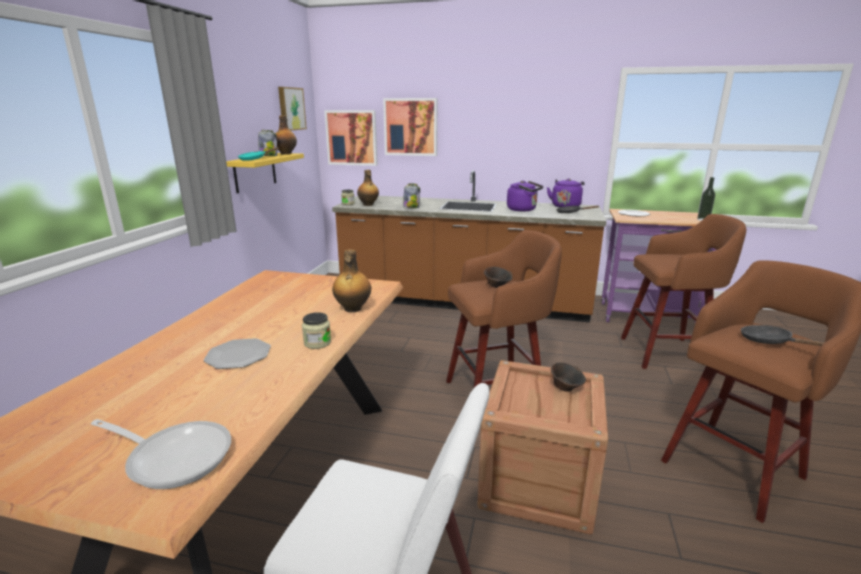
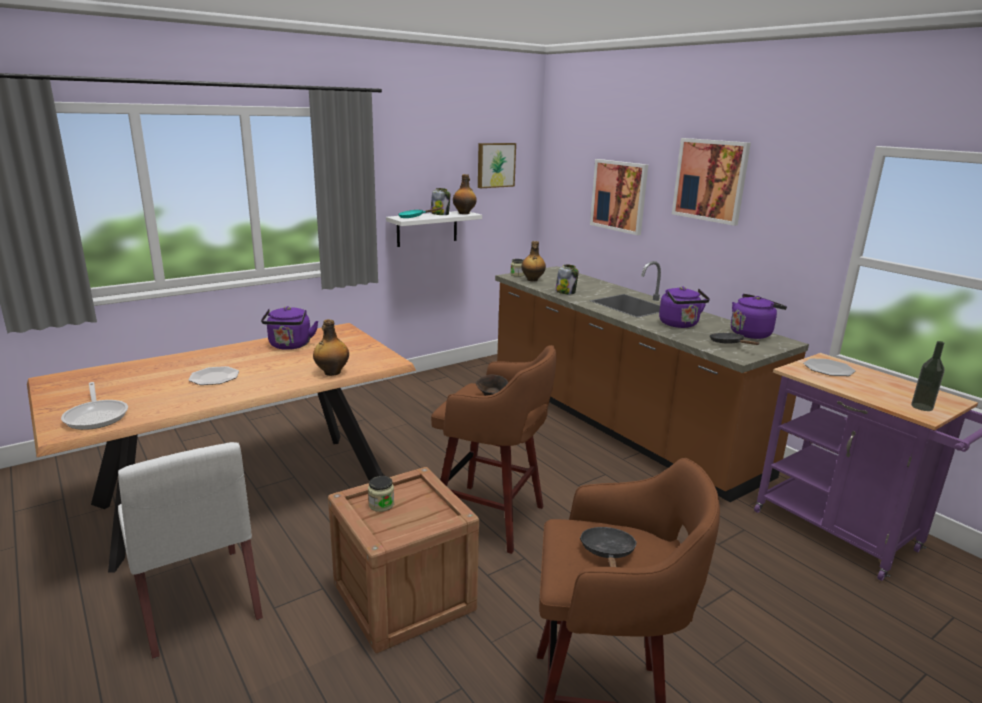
camera: 40 degrees right, 0 degrees up
(253, 303) = (290, 346): none -> purple kettle
(255, 172) = (427, 228): yellow shelf -> white shelf
(317, 343) = (263, 387): jar -> jar (381, 504)
(352, 138) = (565, 200): picture -> picture (710, 180)
(566, 388) = (431, 511): brown bowl -> none
(667, 353) = (767, 579): brown stool -> none

